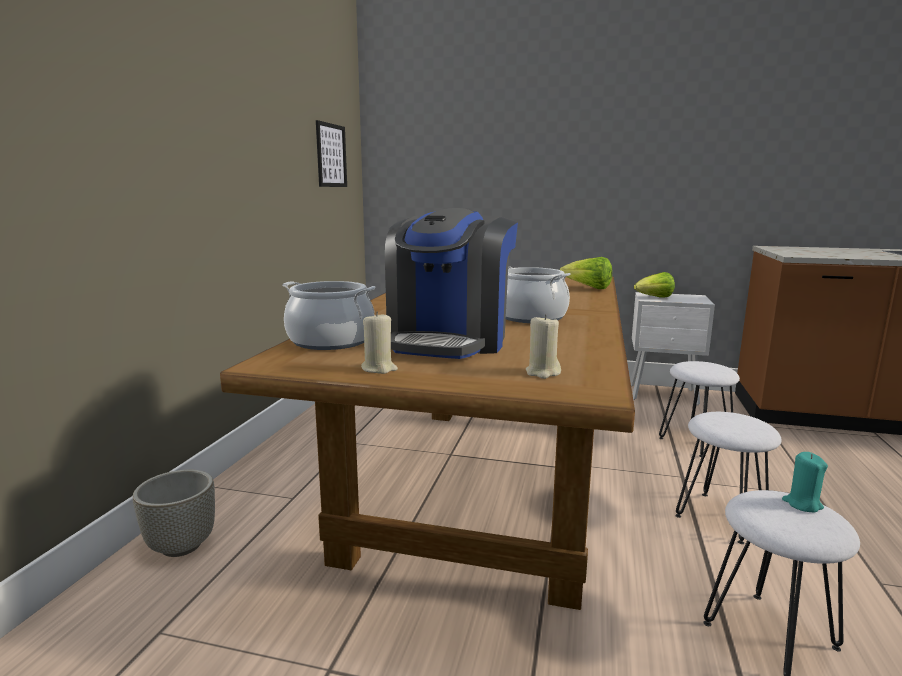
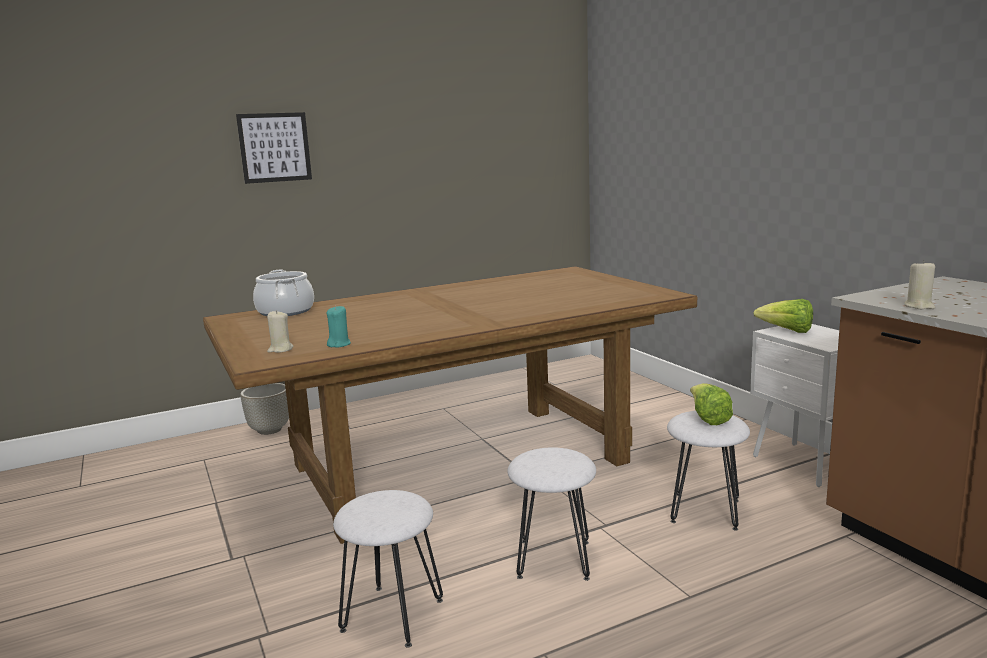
camera: 50 degrees right, 0 degrees up
(331, 155) = (523, 151): picture -> picture (274, 147)
(379, 369) = (242, 330): beige candle -> beige candle (919, 306)
(450, 340) = (326, 323): coffee machine -> none
(531, 317) = (432, 319): cooking pot -> none
(588, 288) = (598, 304): lettuce -> lettuce (708, 418)
(802, 504) = (402, 508): turquoise candle -> turquoise candle (339, 344)

